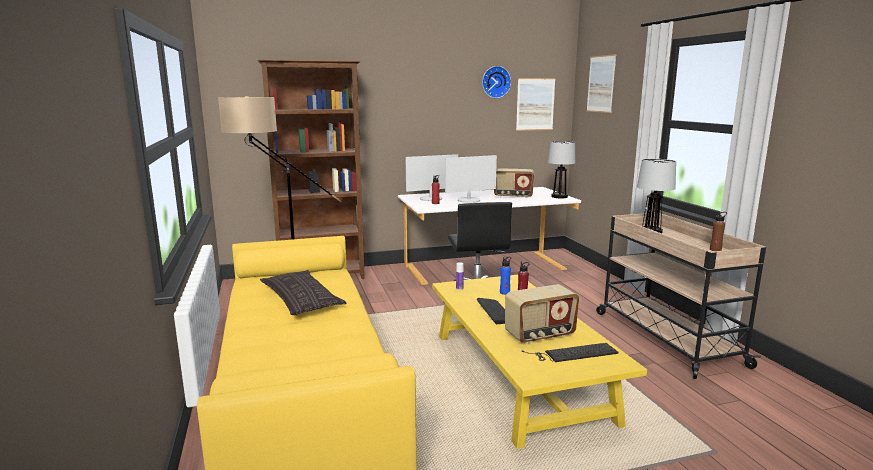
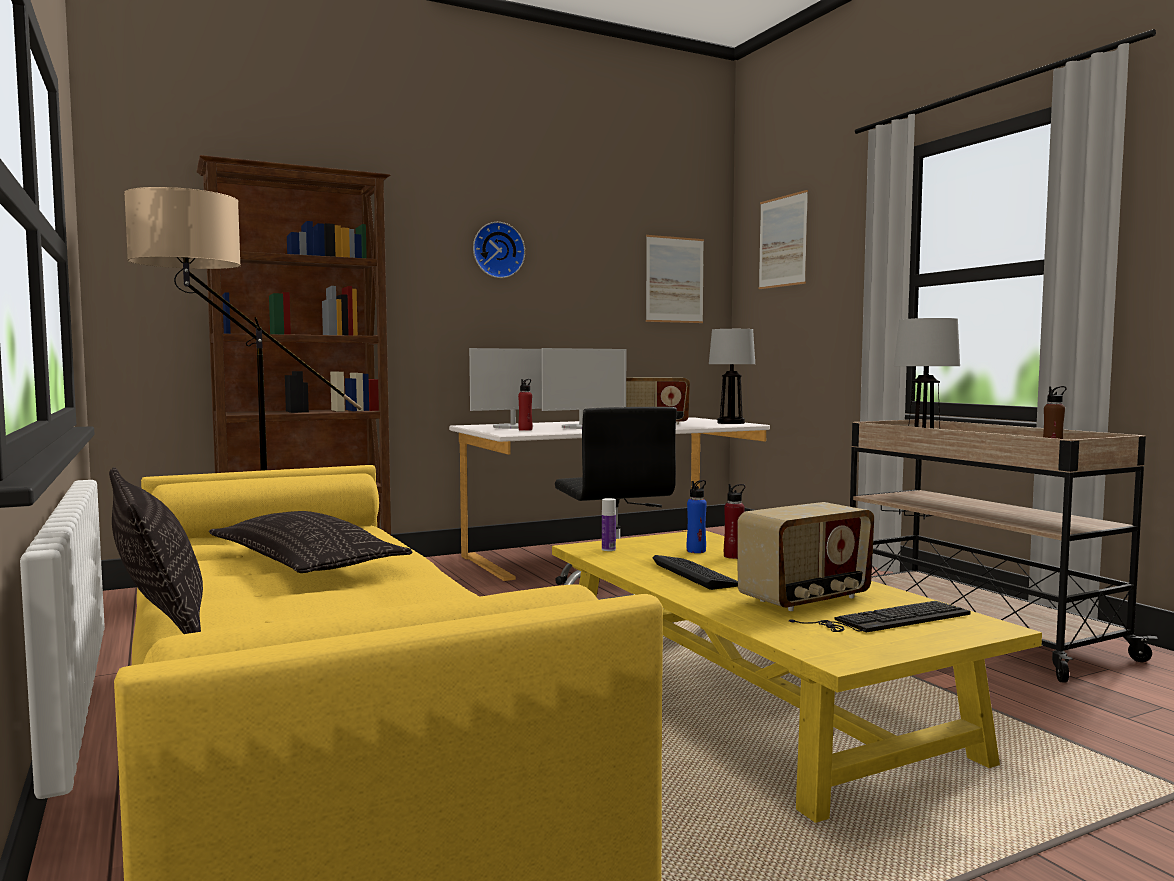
camera: 10 degrees left, 10 degrees down
(230, 336) = (158, 616): none -> pillow
(495, 82) = (611, 239): wall clock -> wall clock (497, 250)

